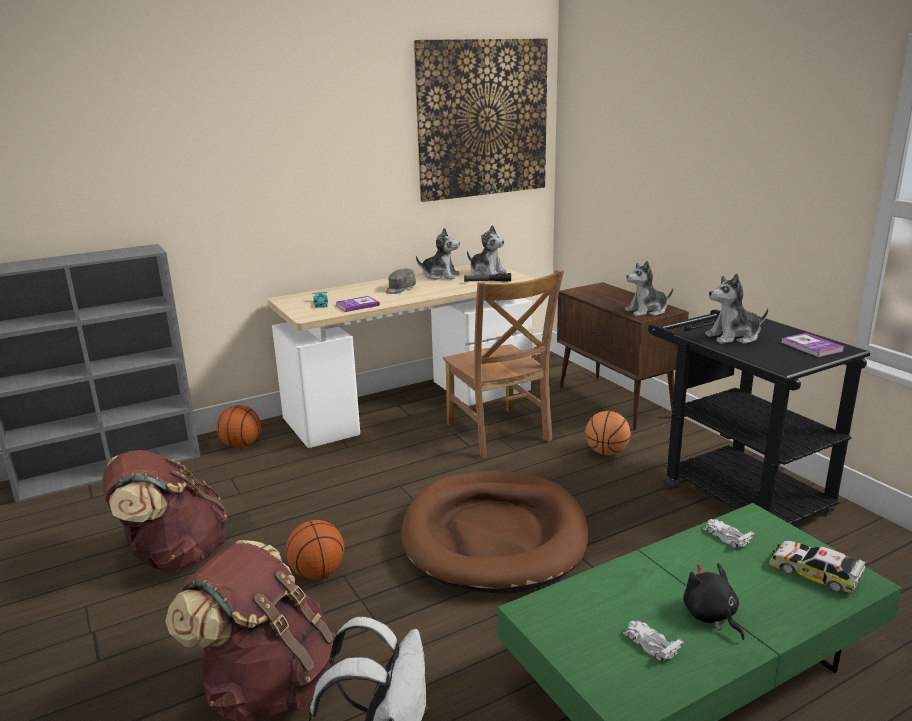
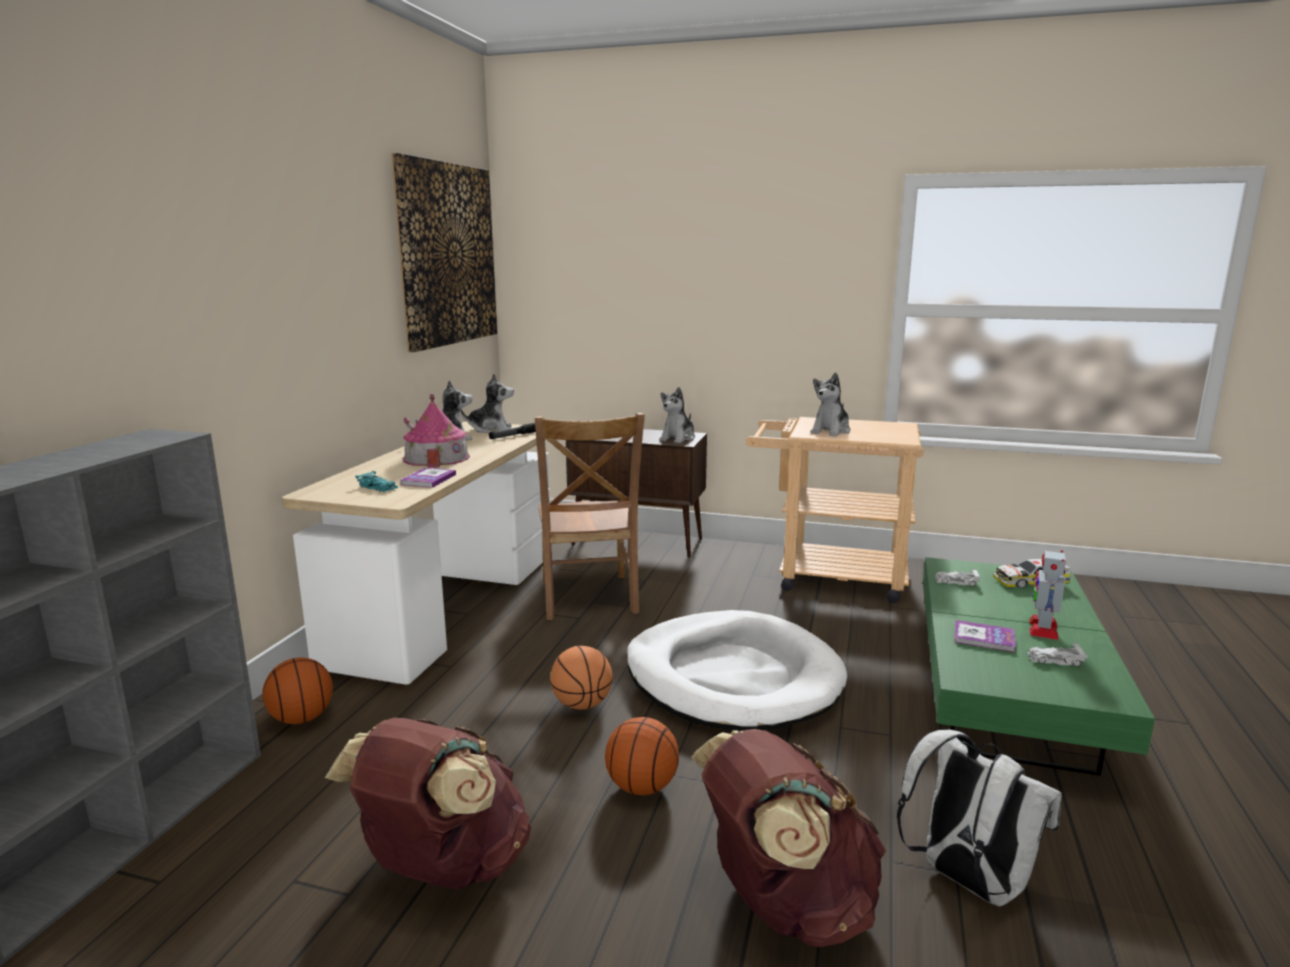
camera: 45 degrees left, 5 degrees down
(400, 289) = (436, 458): grey cap -> toy house
(494, 536) = (732, 677): brown dog bed -> white dog bed
(499, 434) = (588, 599): brown chair -> brown chair turned 60 degrees clockwise
(606, 452) = (700, 581): basketball -> basketball (582, 705)
(711, 616) = (1043, 628): black plush toy -> toy robot
(733, 493) = (828, 577): black cart -> beige cart
(811, 346) = (885, 427): book -> book (984, 638)

